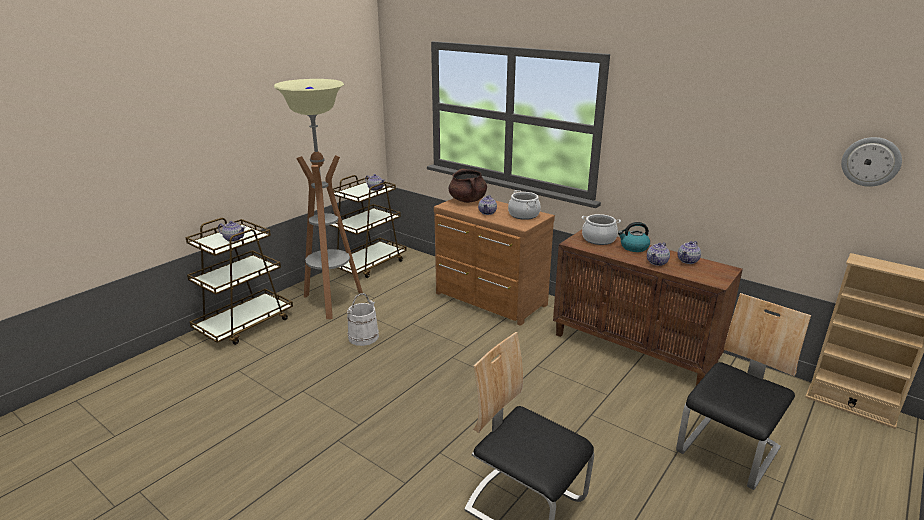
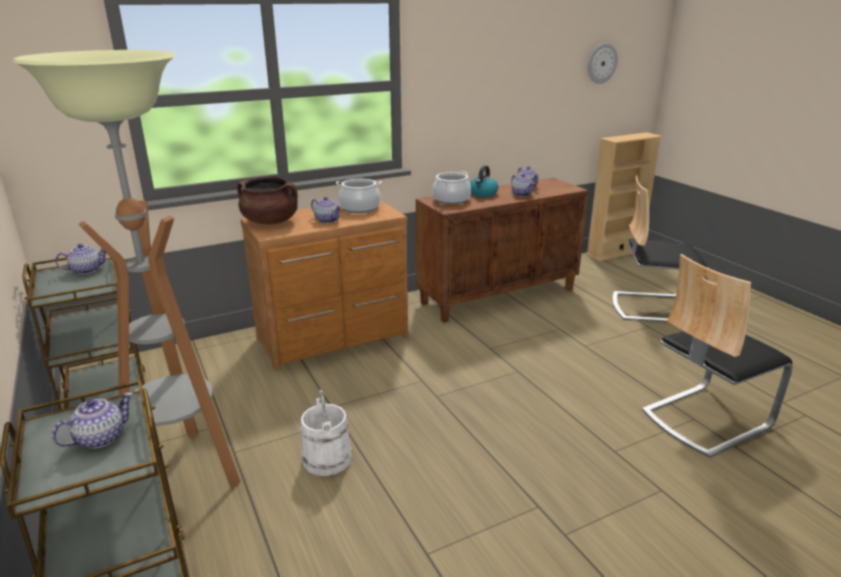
camera: 65 degrees left, 0 degrees up
(729, 451) = (652, 307): chair -> chair turned 60 degrees counterclockwise

